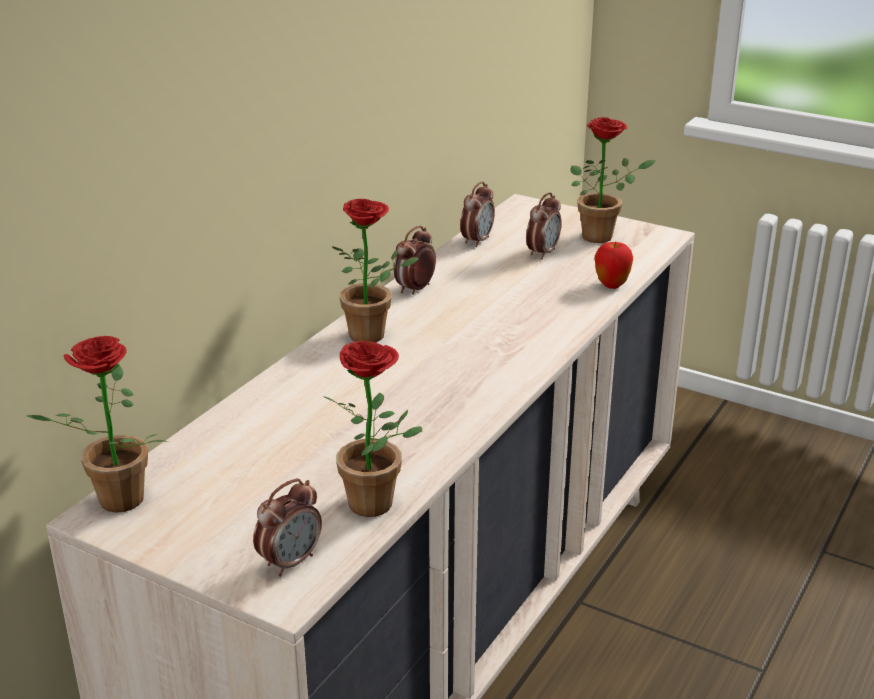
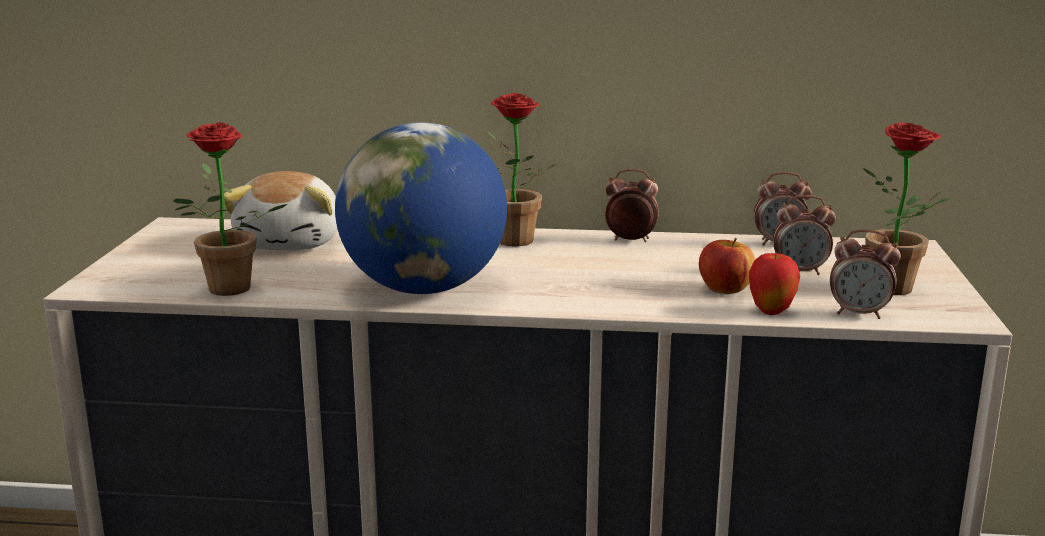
camera: 65 degrees right, 10 degrees down
(113, 504) = (190, 225): potted plant -> none
(253, 447) = (292, 242): none -> plush toy
(290, 562) = (135, 280): alarm clock -> alarm clock (859, 313)
(456, 402) = (424, 288): none -> globe
(559, 287) = (725, 290): none -> apple

